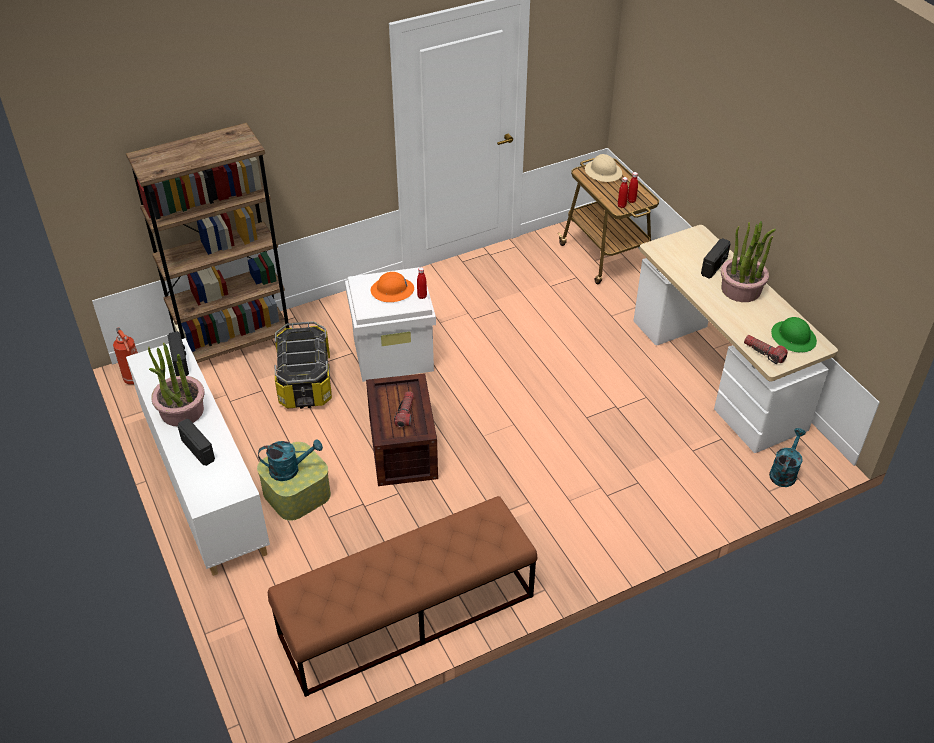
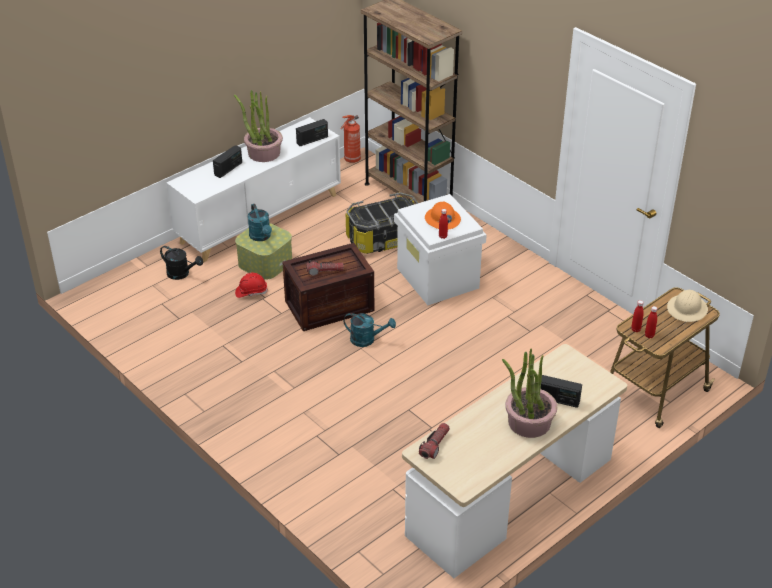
camera: 75 degrees right, 5 degrees down
(280, 581) = (182, 274): none -> black watering can
(347, 515) = (251, 292): none -> red hard hat
(406, 615) = (164, 341): brown bench -> none
(784, 472) = (388, 562): turquoise watering can -> turquoise watering can (367, 340)
(793, 337) = (468, 466): green hard hat -> none

